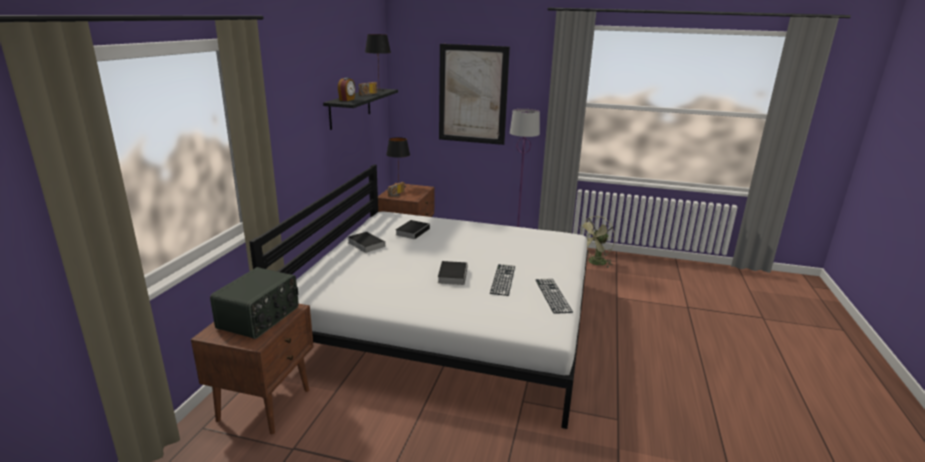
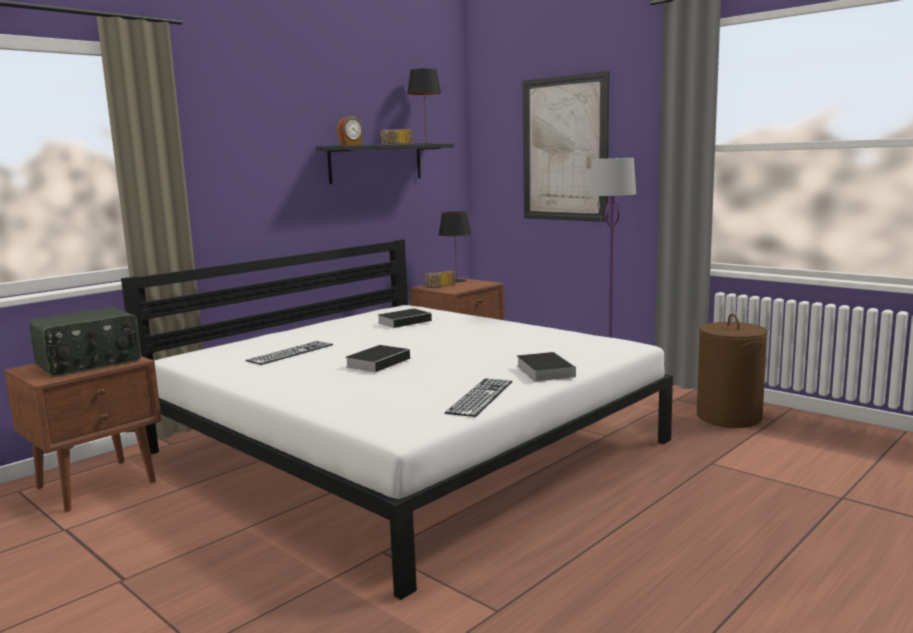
camera: 30 degrees right, 10 degrees down
(365, 244) = (329, 328): book -> book (543, 370)
(503, 279) = (439, 374): keyboard -> keyboard (290, 353)
(595, 263) = (729, 417): green fan -> brown laundry basket

